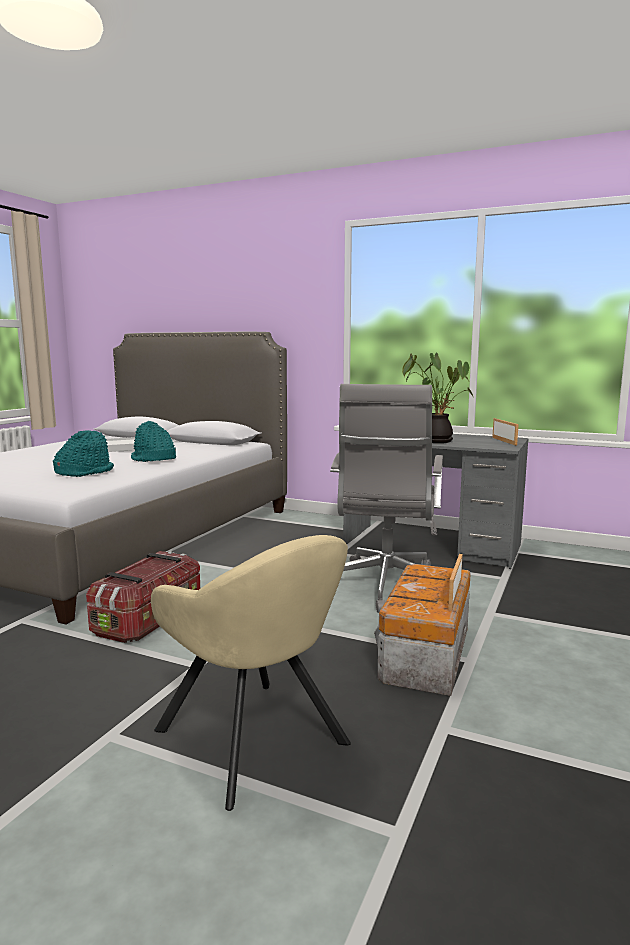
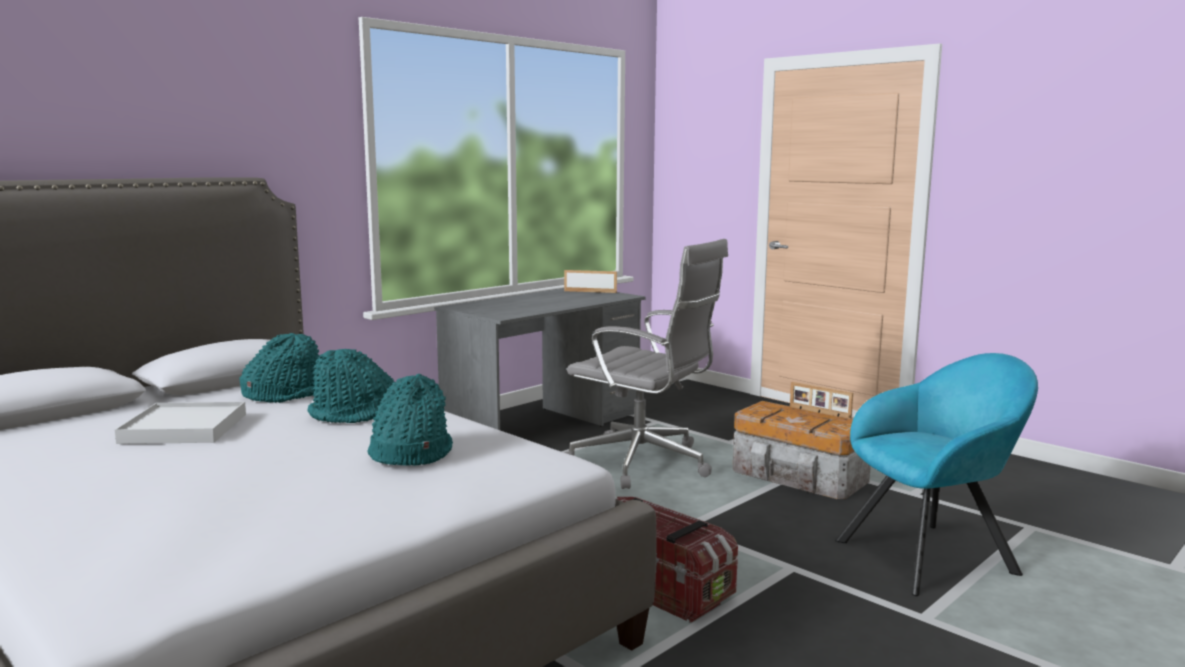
camera: 70 degrees left, 0 degrees up
(188, 449) = (285, 394): none -> turquoise hat
(256, 742) = (933, 555): beige armchair -> turquoise armchair
(436, 440) = (559, 302): potted plant -> none

